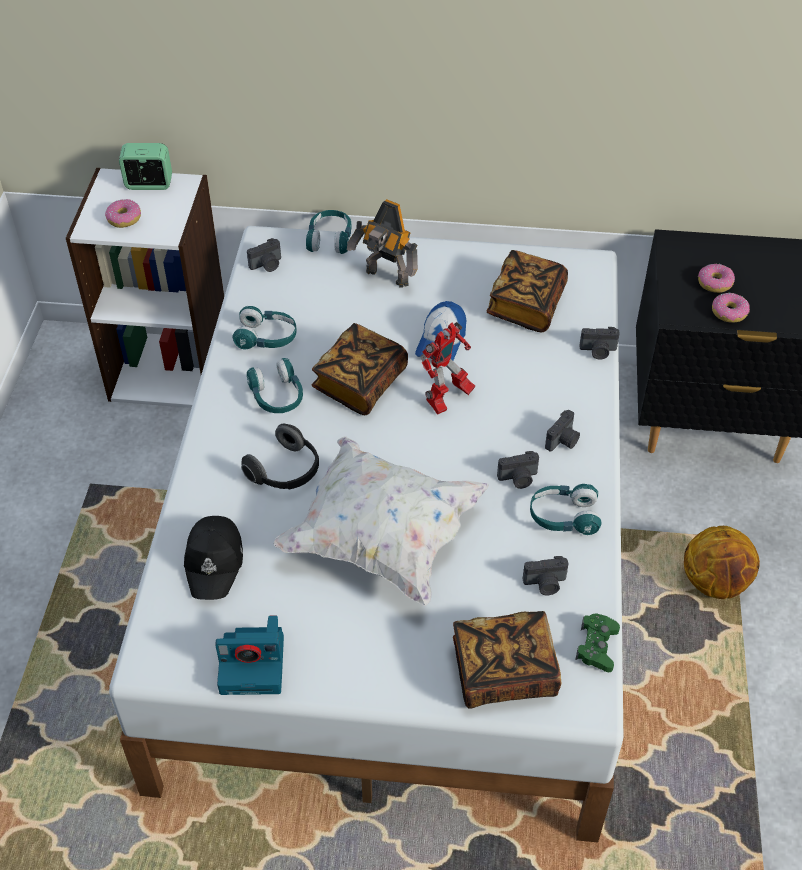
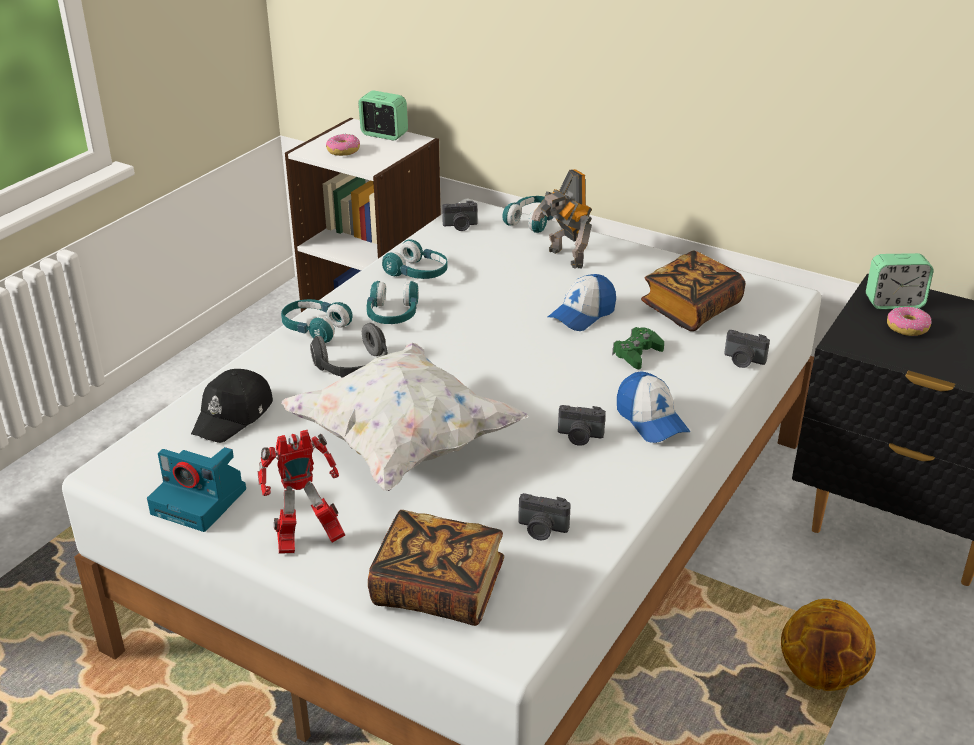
camera: 25 degrees right, 15 degrees down
(360, 383) = (478, 325): book -> none
(447, 400) = (553, 358): toy robot -> toy robot (306, 541)
(563, 441) = (651, 420): camera -> cap
(563, 517) = (604, 480): turquoise headphones -> turquoise headphones (315, 329)
(597, 646) = (557, 601): green game controller -> green game controller (637, 354)
(691, 258) = (894, 303): none -> alarm clock
(729, 313) = (907, 354): donut -> none

